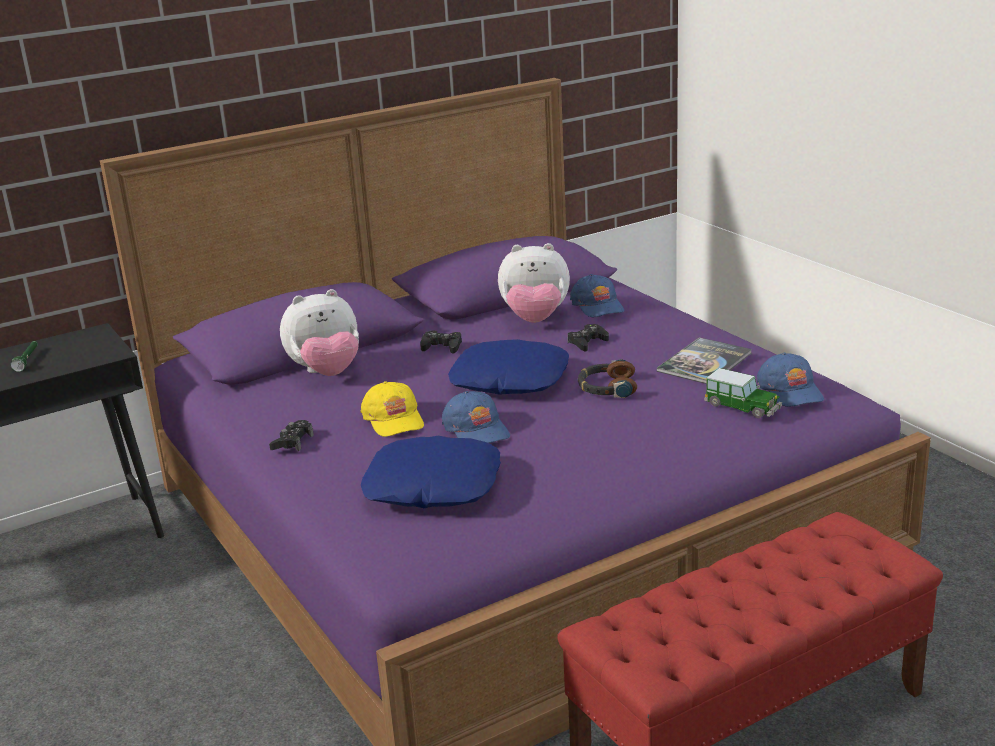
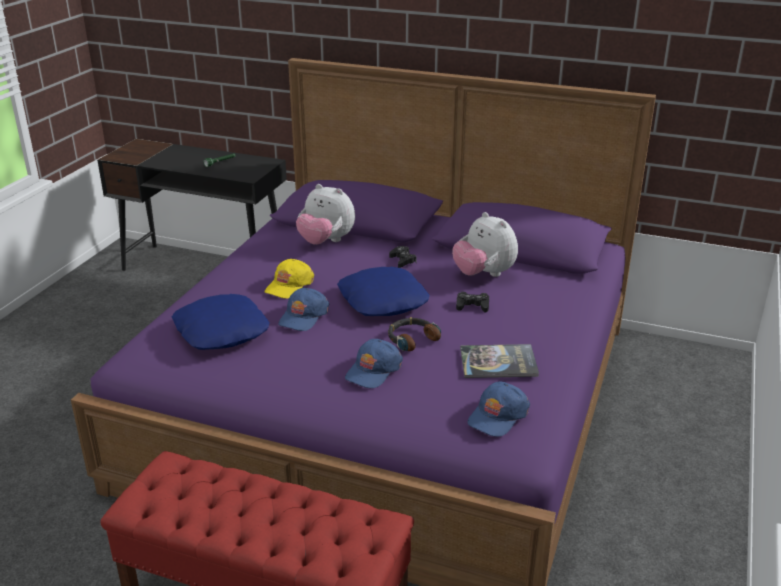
camera: 50 degrees right, 5 degrees up
(292, 442) = (234, 269): black game controller -> none
(598, 305) = (538, 287): blue cap -> blue cap (373, 370)
(742, 407) = (444, 403): toy car -> none

